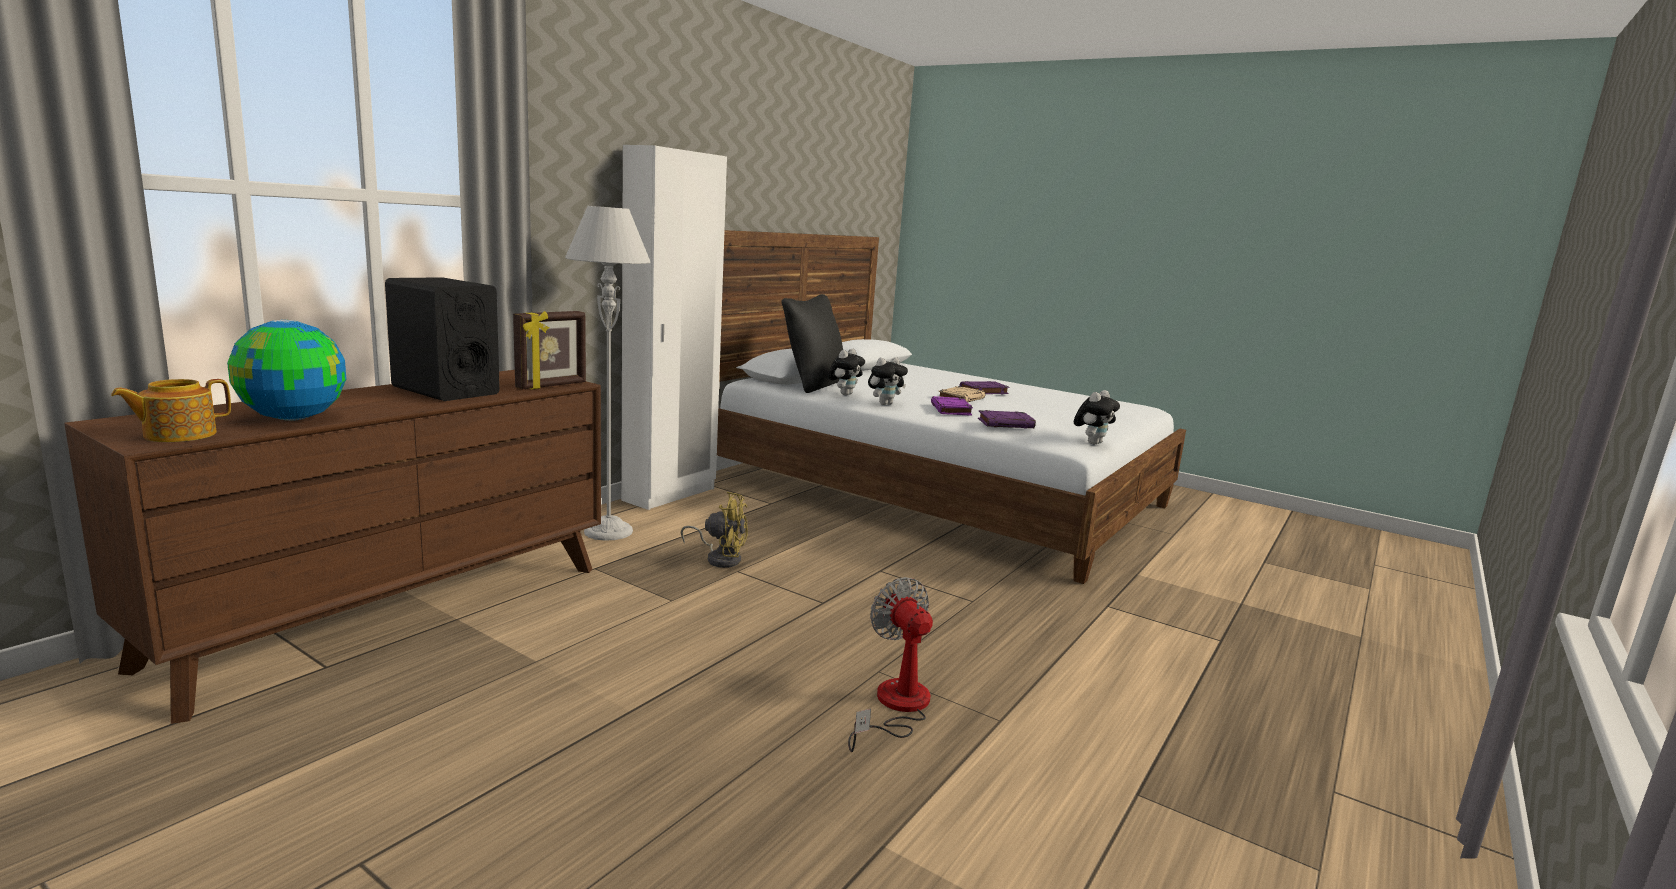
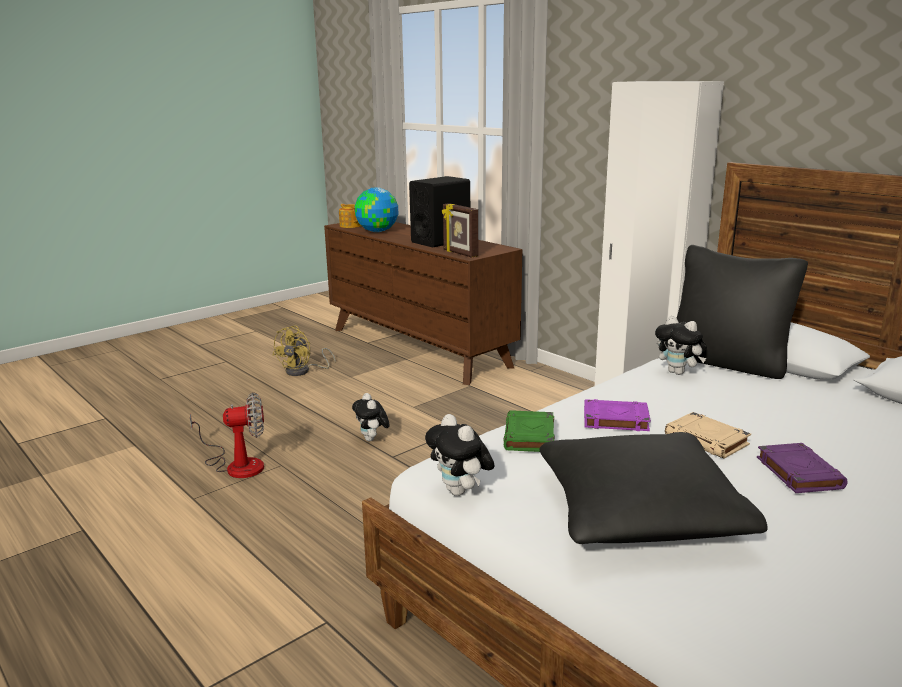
camera: 105 degrees right, 5 degrees up
(608, 531) = (540, 388): grey floor lamp -> none
(720, 558) = (485, 424): yellow fan -> yellow fan (303, 371)
(885, 404) = (635, 388): plush toy -> plush toy (372, 439)
(1006, 424) = (529, 436): purple book -> green book
(1065, 415) = (639, 513): none -> black pillow

